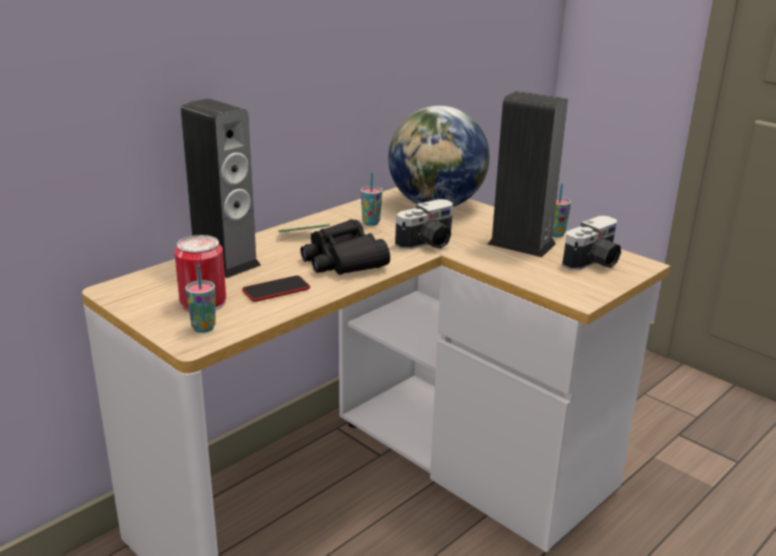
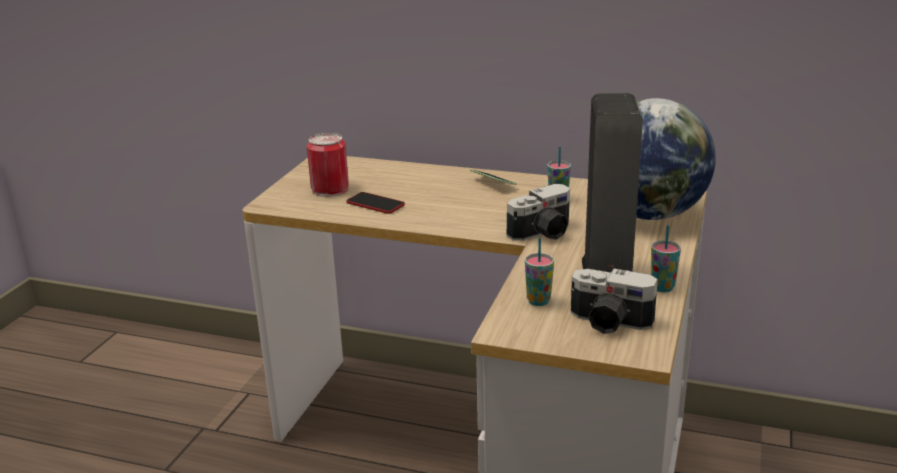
camera: 65 degrees right, 0 degrees up
(203, 328) = (292, 201): cup -> cup (538, 301)
(225, 262) = (405, 175): speaker -> none
(343, 261) = (458, 211): black binoculars -> none
(428, 244) = (543, 233): camera -> camera turned 60 degrees counterclockwise

